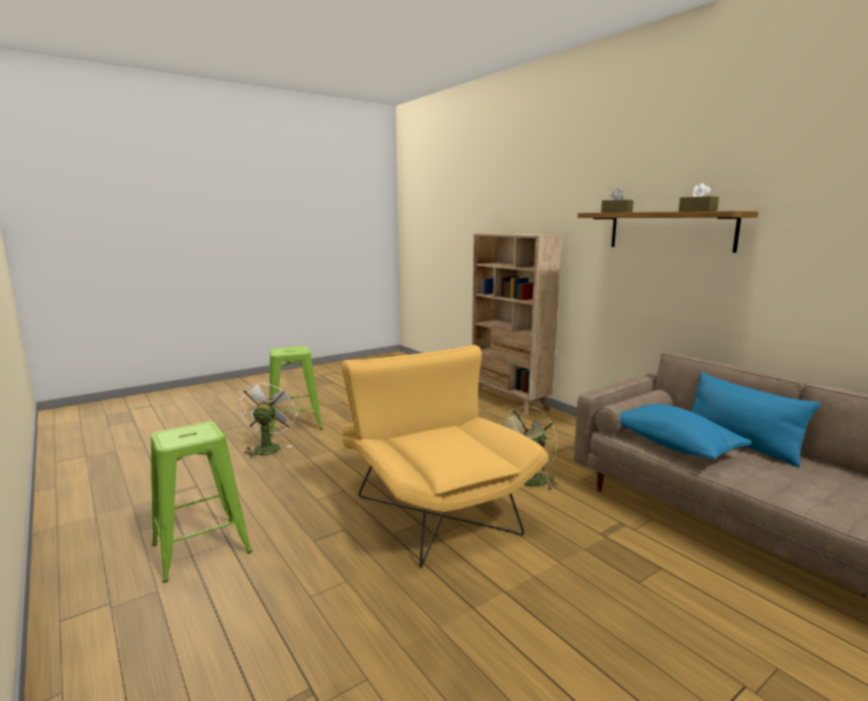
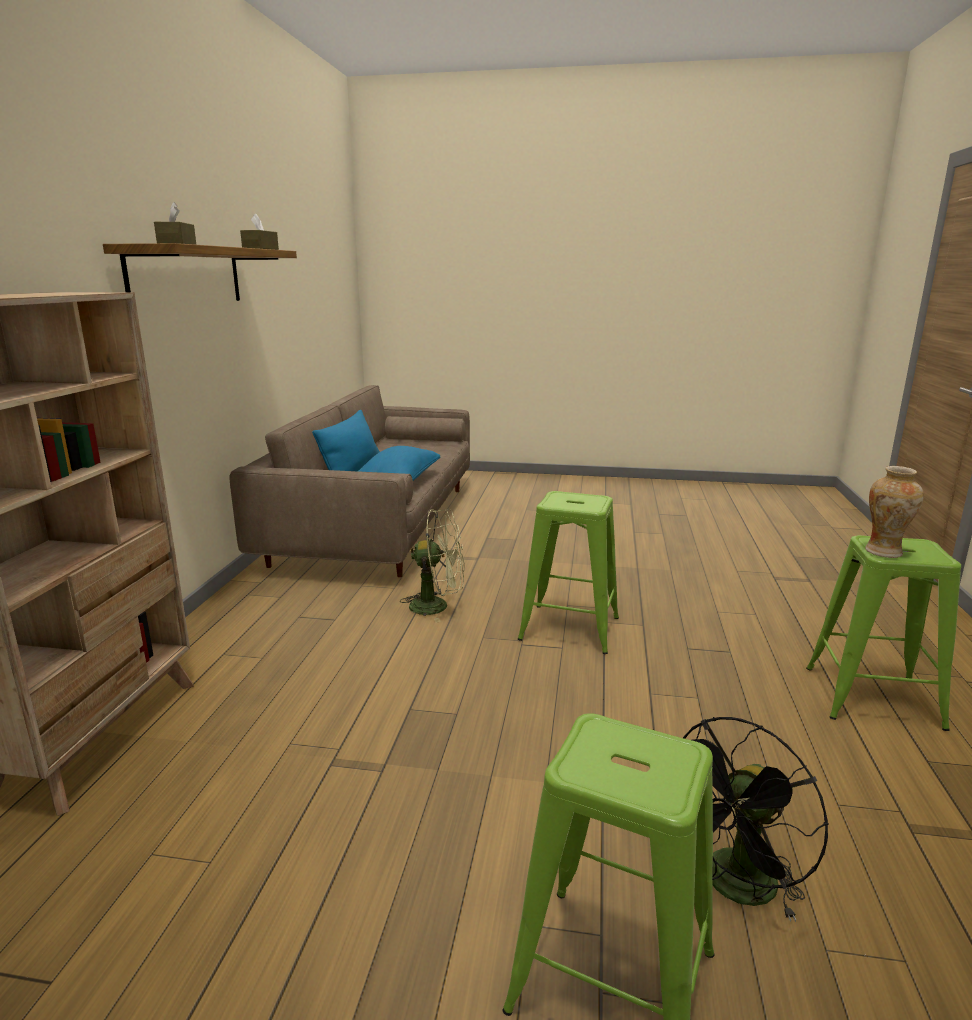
camera: 135 degrees left, 5 degrees up
(203, 427) = (884, 552): none -> vase
(268, 447) = (734, 889): white fan -> black fan
(433, 506) = (570, 629): yellow armchair -> green stool

